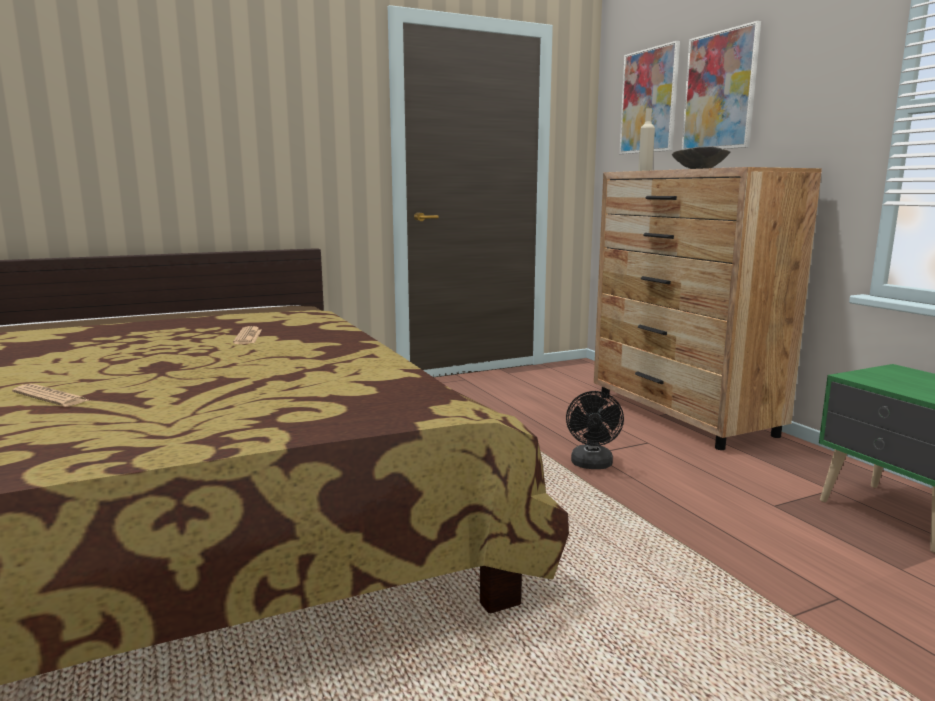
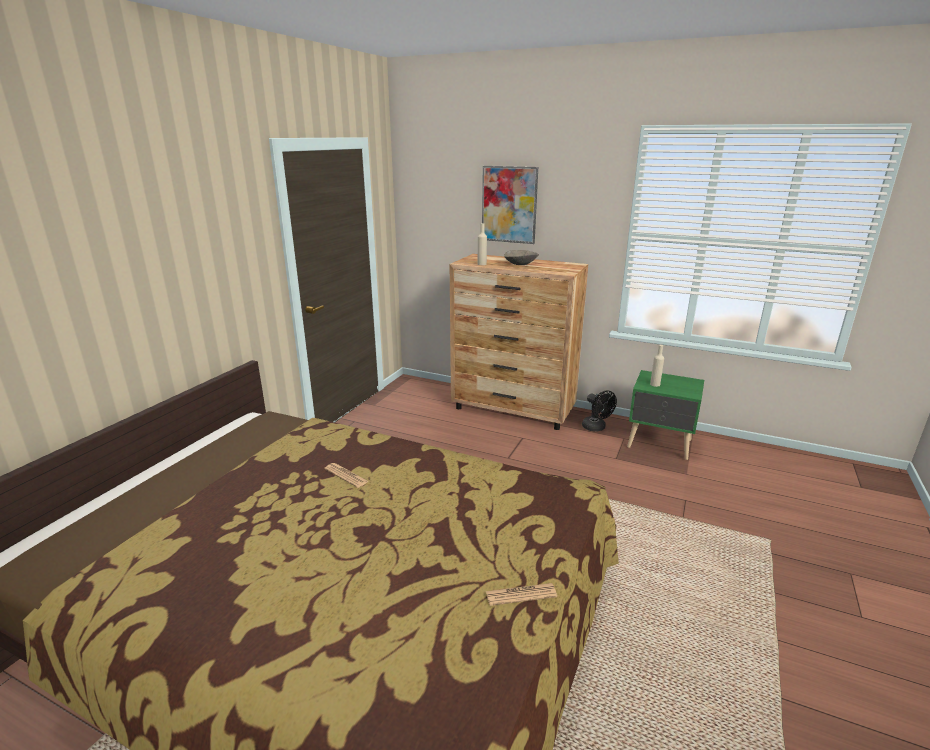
camera: 40 degrees left, 10 degrees up
(51, 397) = (376, 597): newspaper -> newspaper (521, 595)
(592, 465) = (519, 466): black fan -> black fan (596, 428)
(649, 101) = (447, 200): picture -> none
(886, 379) = (655, 384): none -> beige bottle

